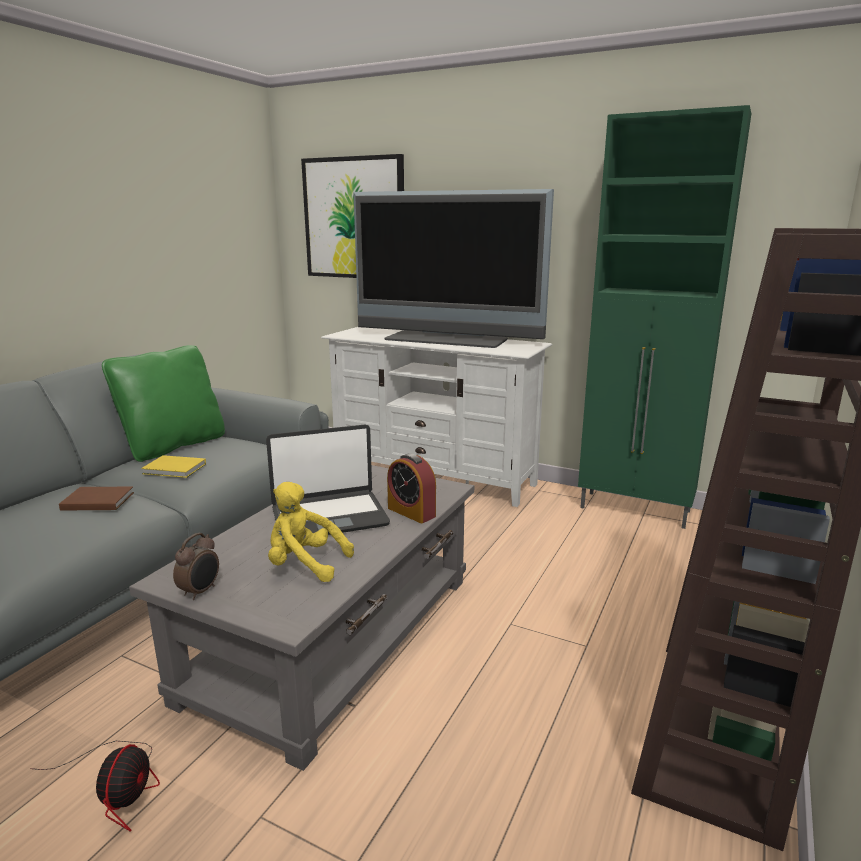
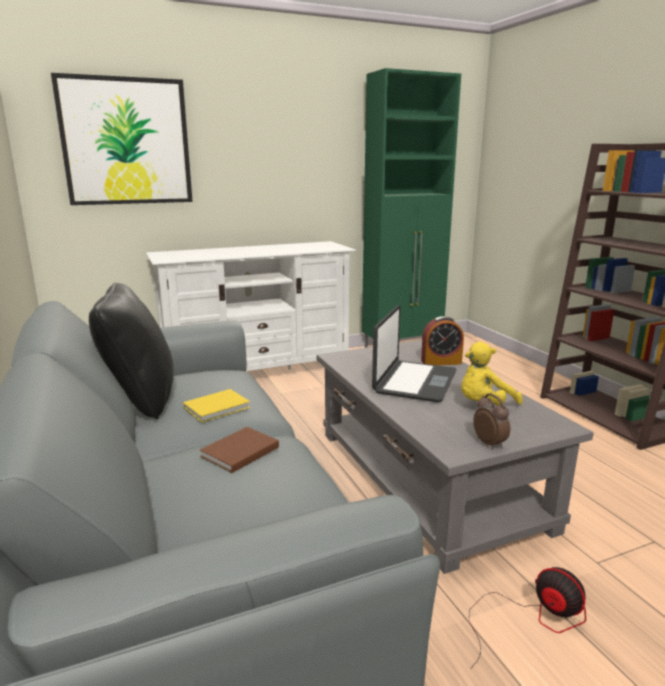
camera: 50 degrees left, 0 degrees up
(173, 445) = (141, 399): green pillow -> black pillow
(446, 339) = (262, 249): television -> none

